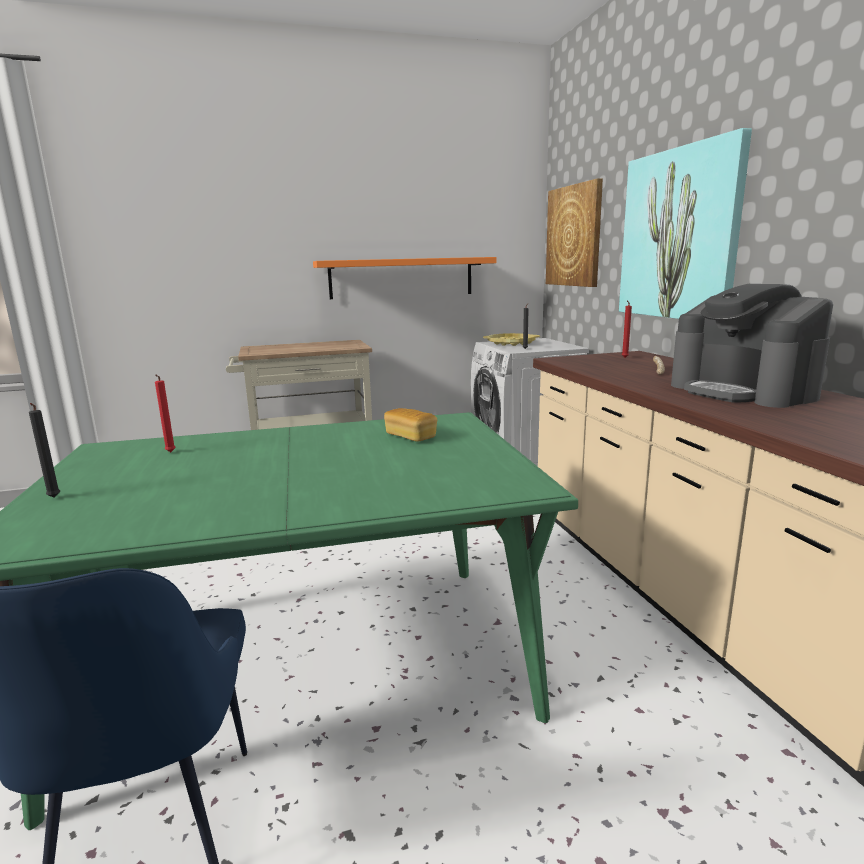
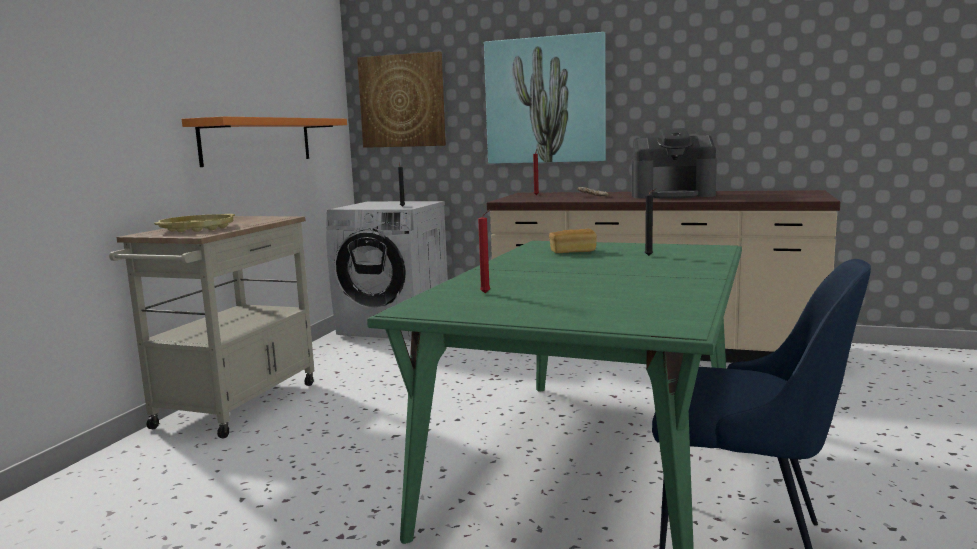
camera: 55 degrees left, 5 degrees down
(53, 498) = (569, 318): black candle -> black candle (650, 256)
(511, 343) = (368, 206): yellow tray -> yellow tray (197, 229)

